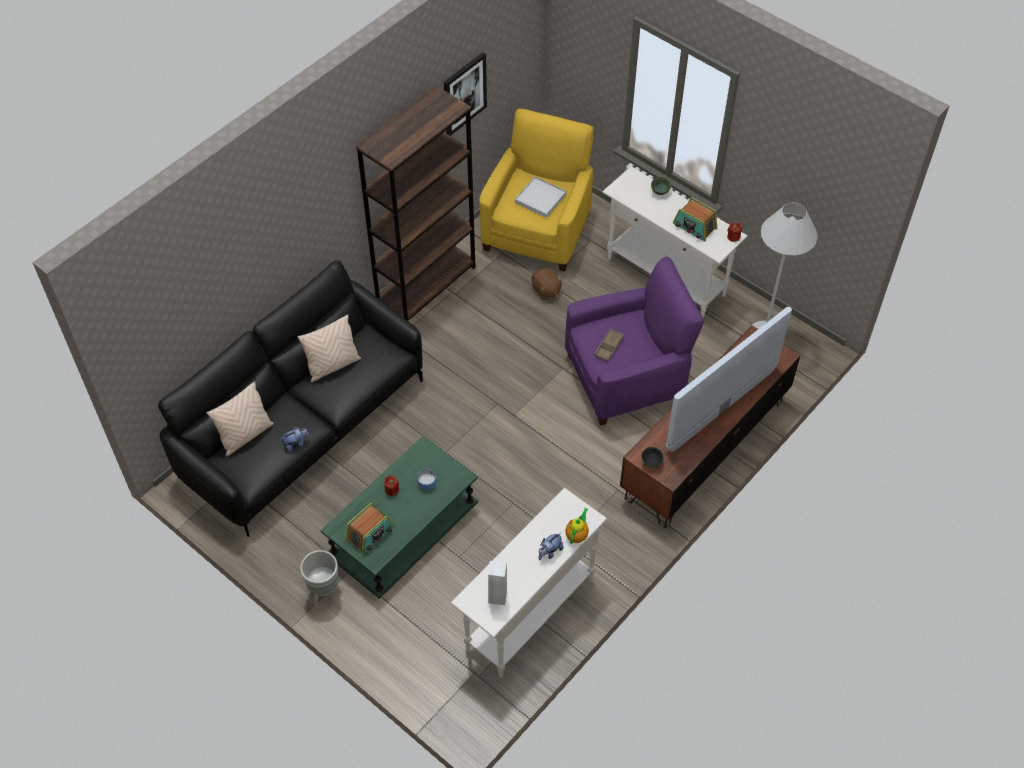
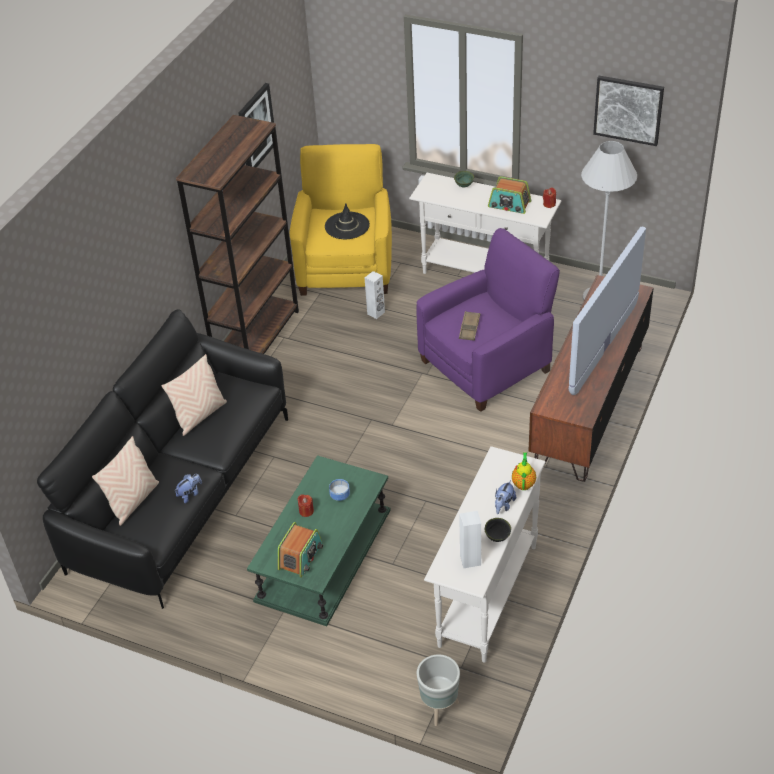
camera: 15 degrees left, 10 degrees down
(324, 592) = (266, 637): grey planter -> grey planter (438, 708)
(540, 198) = (347, 226): white tray -> black hat
(546, 290) = (376, 313): brown plush toy -> white speaker
(651, 462) = (560, 409): black bowl -> black bowl (497, 537)
(825, 175) = (628, 109): none -> picture

